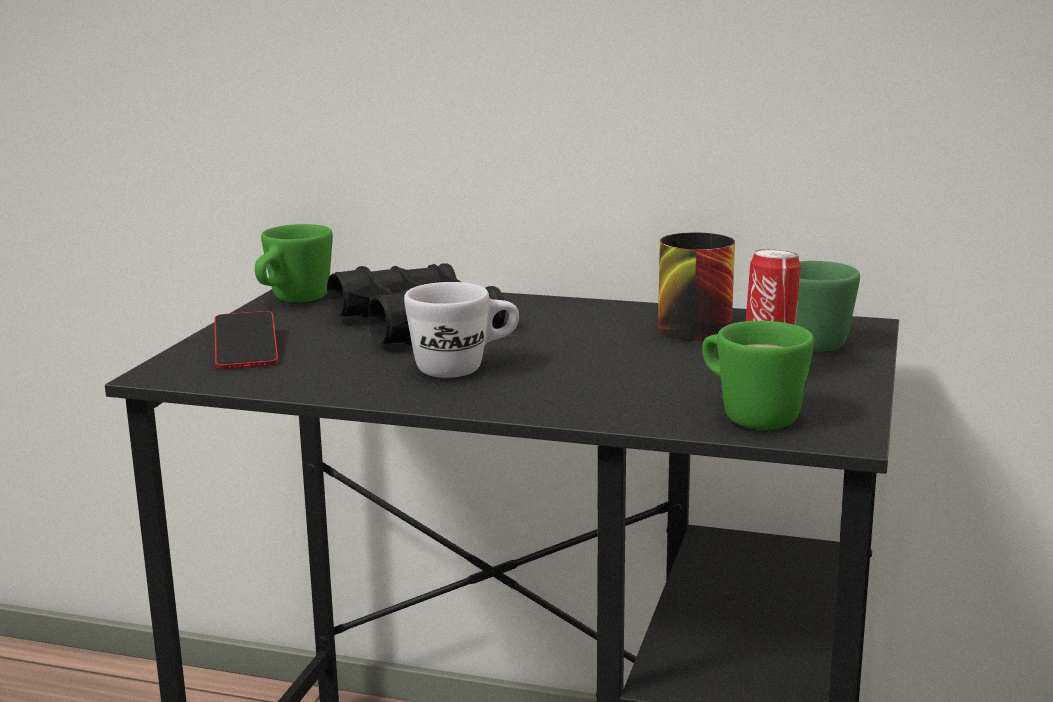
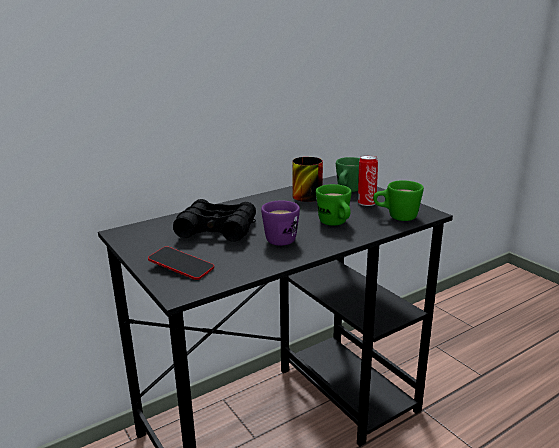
camera: 50 degrees left, 5 degrees up
(292, 301) = (134, 240): green mug -> green mug (335, 224)
(464, 368) = (283, 238): white mug -> purple mug

